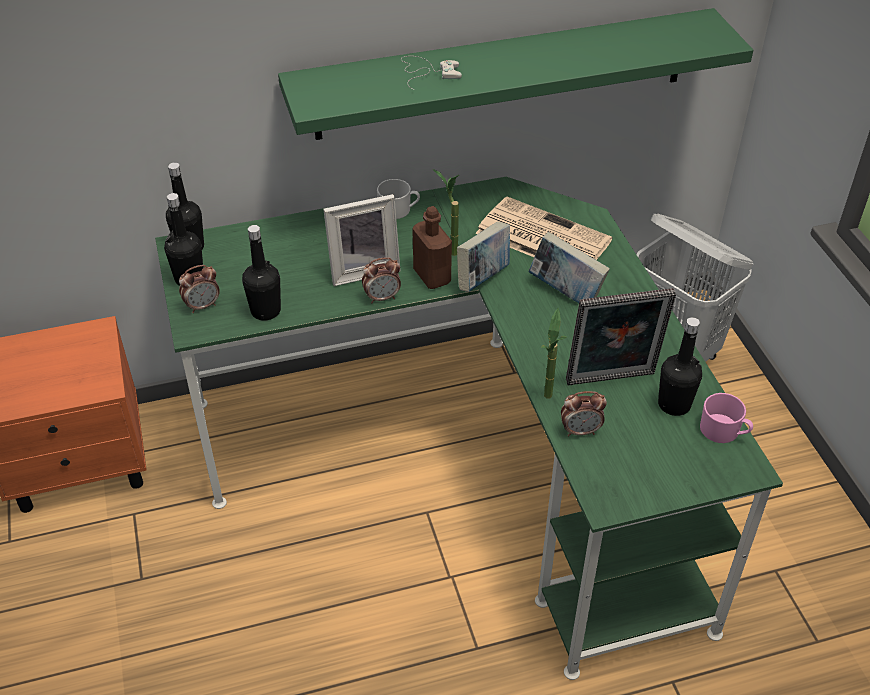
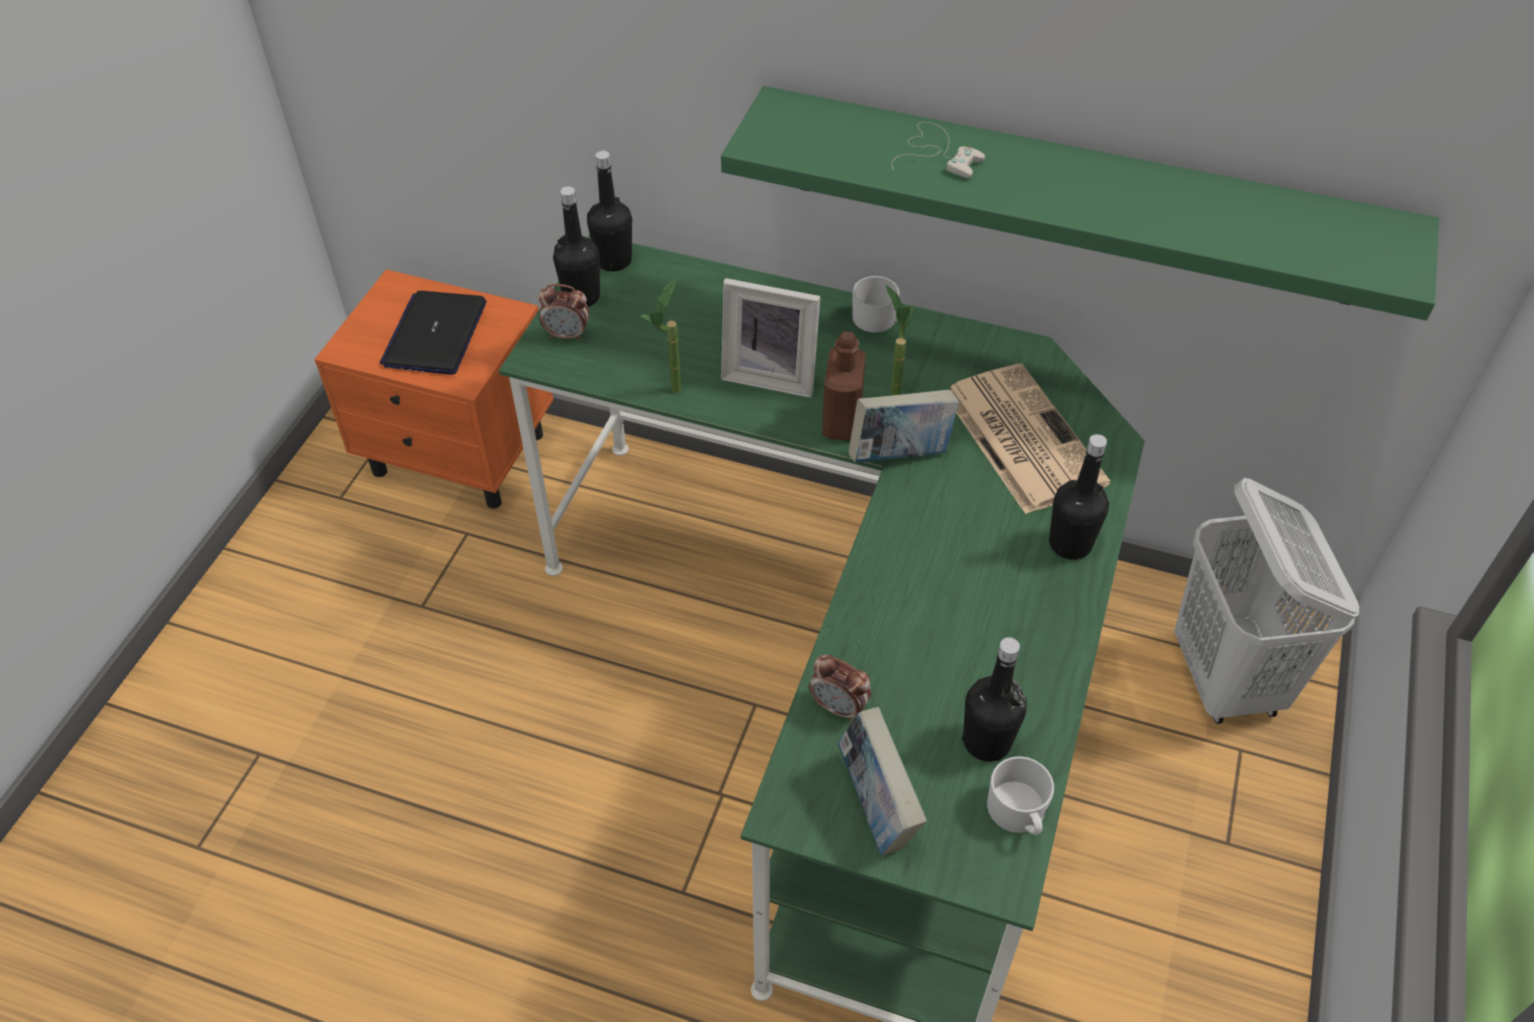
camera: 35 degrees right, 5 degrees up
(53, 368) = (435, 334): none -> laptop
(265, 311) = (624, 373): black bottle -> black bottle (1070, 544)
(382, 297) = (762, 420): alarm clock -> none
(549, 402) = (835, 650): potted plant -> potted plant (670, 395)
(565, 293) = (984, 524): book -> book (876, 806)
(611, 381) = (935, 667): picture frame -> none
(724, 431) = (1018, 814): pink mug -> white mug

